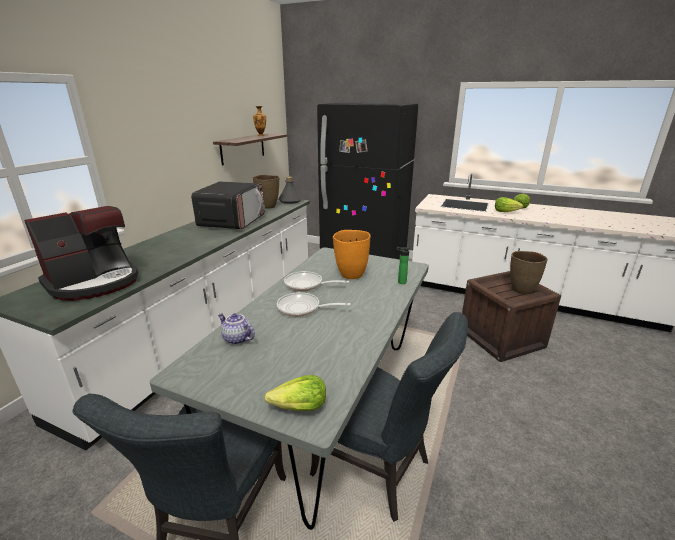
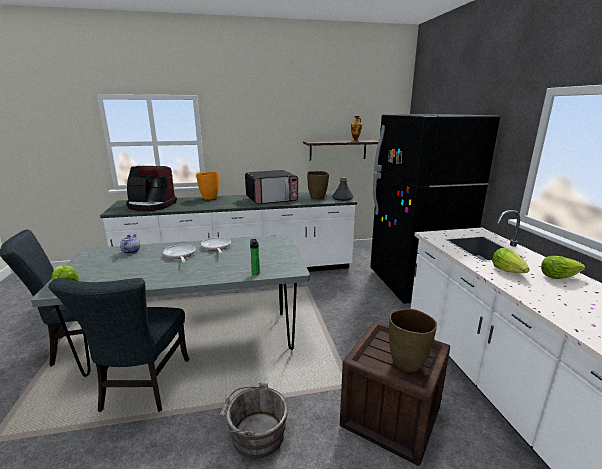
camera: 55 degrees right, 5 degrees down
(351, 275) = (248, 254): orange vase -> orange vase (209, 198)
(489, 406) = (255, 434): none -> grey bucket

